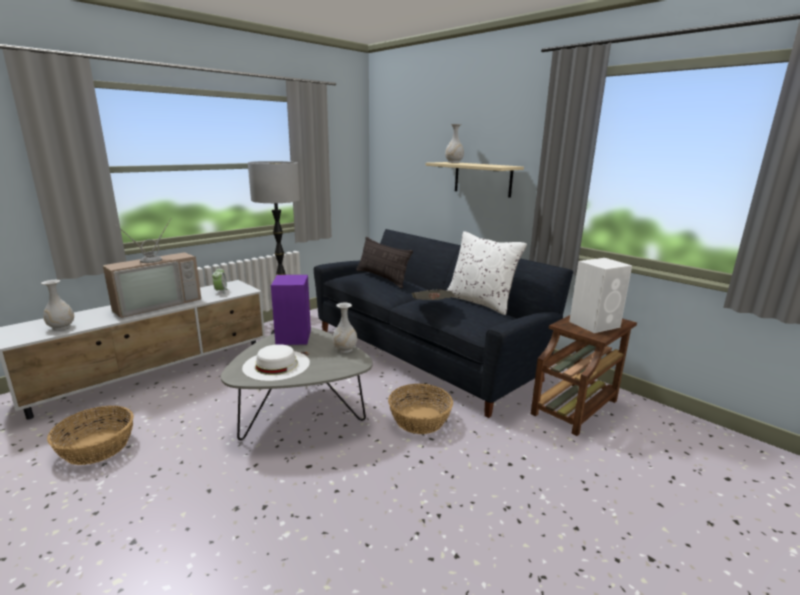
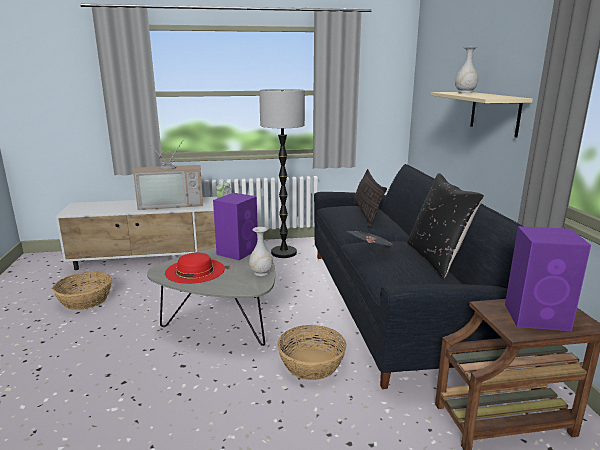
camera: 35 degrees right, 0 degrees up
(62, 327) = (101, 209): white vase -> none
(276, 365) = (195, 270): white hat -> red hat
(480, 302) = (436, 258): white pillow -> black pillow
(595, 324) = (538, 317): white speaker -> purple speaker

